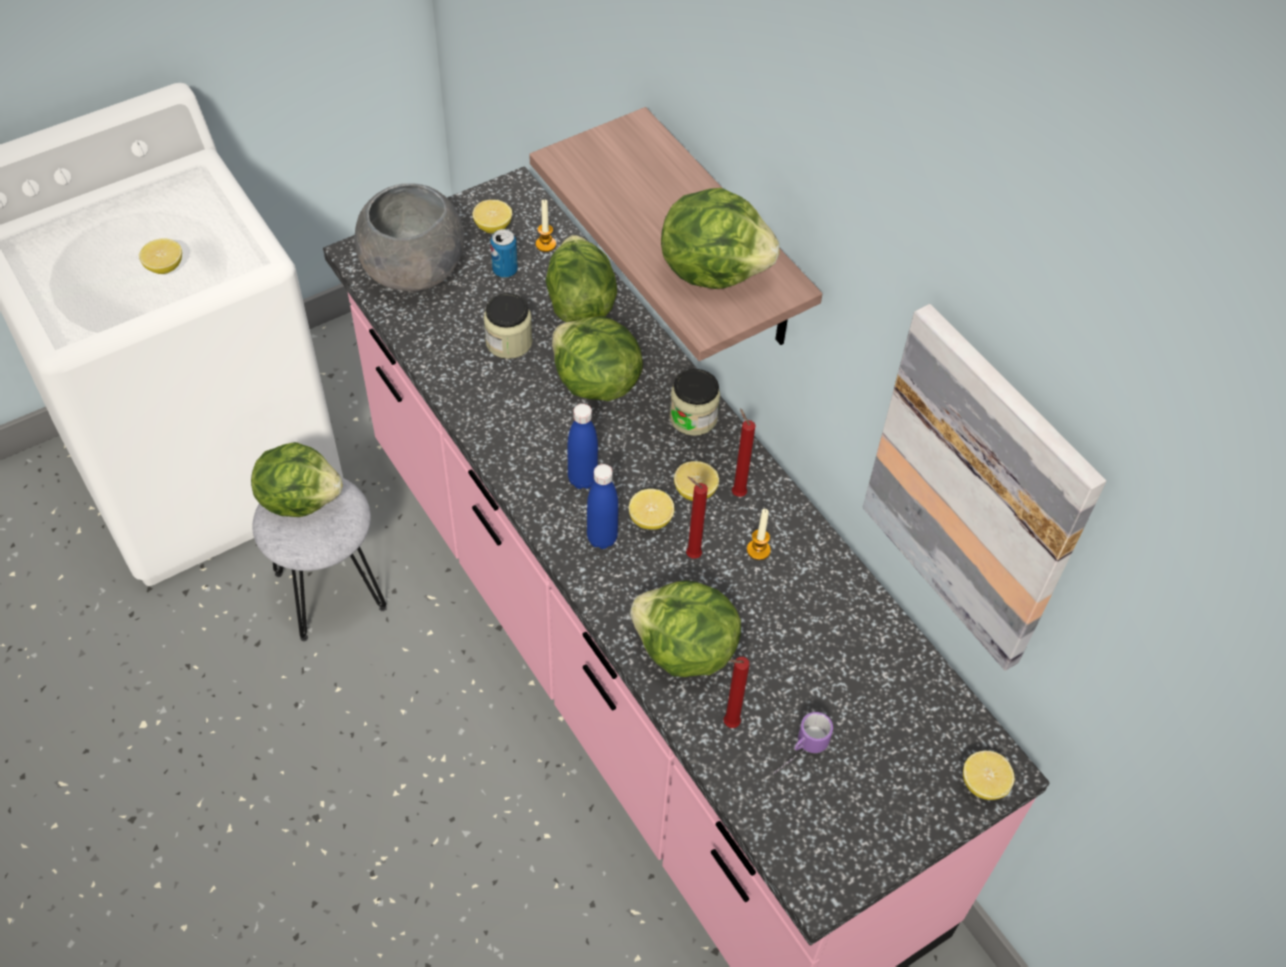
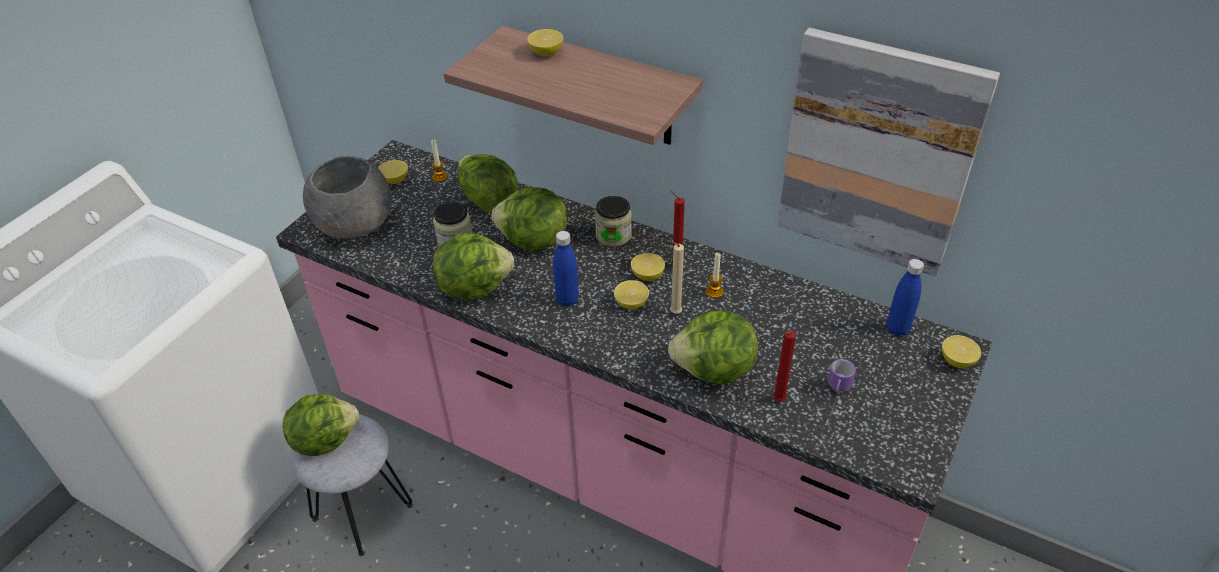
camera: 25 degrees left, 10 degrees down
(165, 267) = (160, 287): lemon -> lemon (546, 53)
(505, 270) = (422, 201): can -> none
(602, 538) = (607, 329): blue bottle -> blue bottle (897, 329)
(691, 554) = (673, 313): red candle -> beige candle
(713, 269) = (623, 90): lettuce -> lettuce (474, 287)

